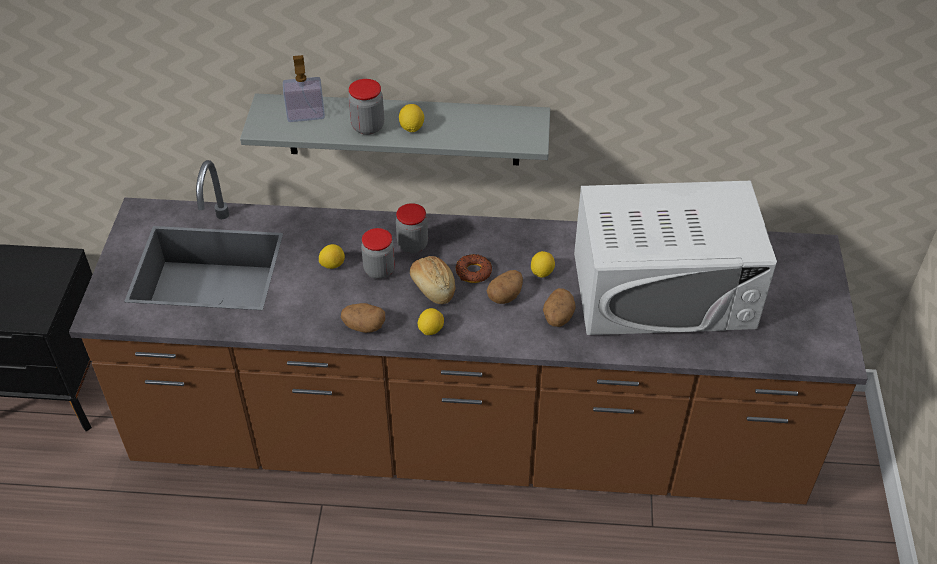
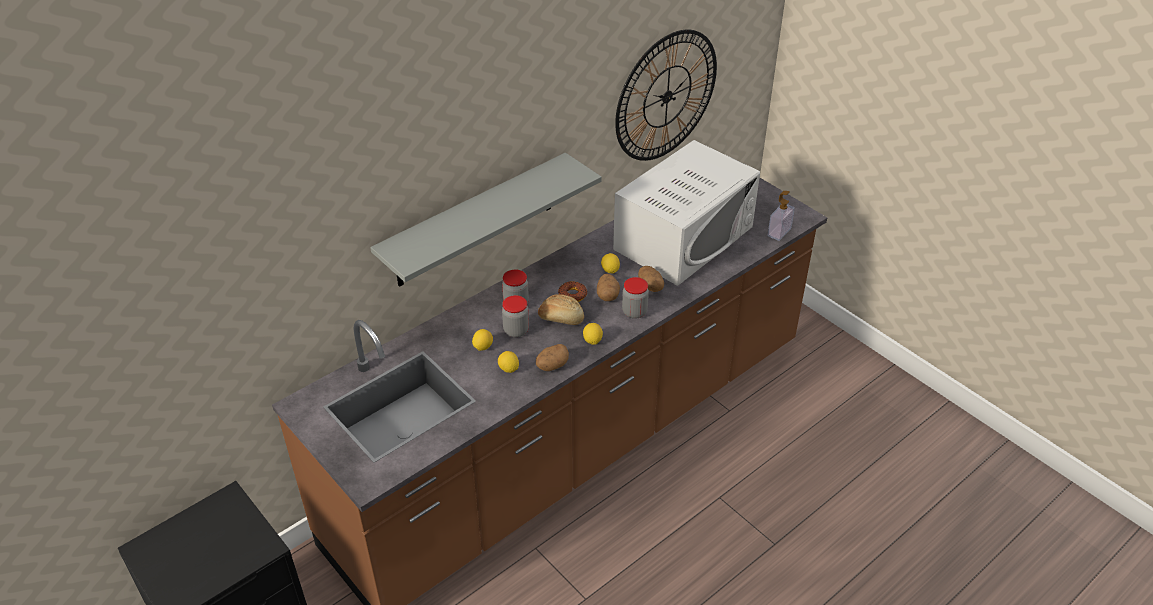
camera: 45 degrees left, 5 degrees down
(305, 115) = (426, 239): soap dispenser -> soap dispenser (779, 232)
(368, 126) = (476, 222): jar -> jar (634, 312)
(411, 128) = (504, 207): lemon -> lemon (508, 369)
(737, 107) = (666, 96): none -> wall clock

